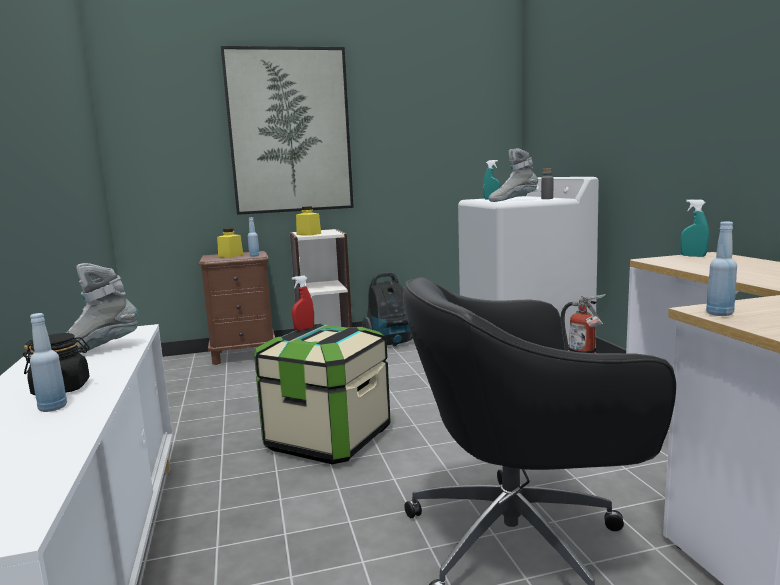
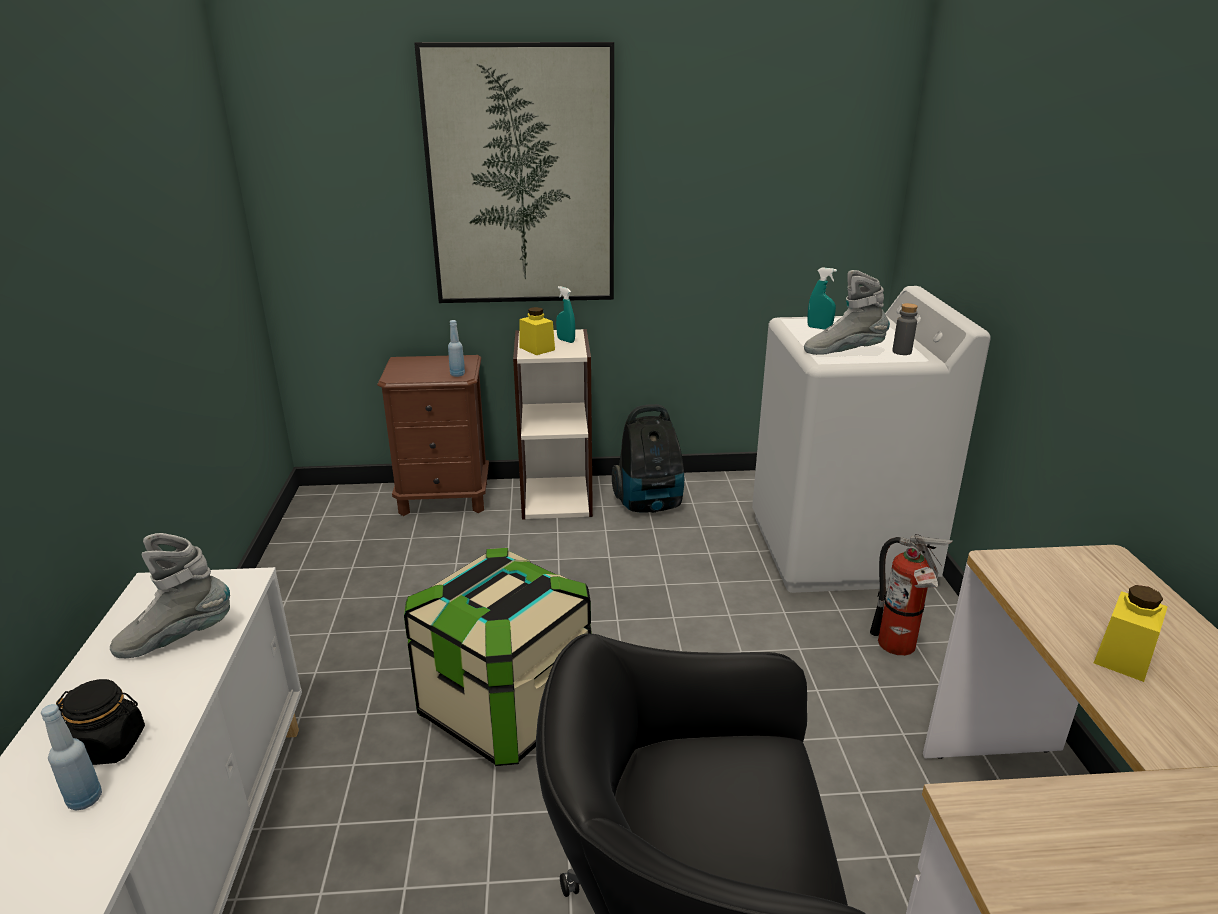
camera: 10 degrees right, 15 degrees up
(230, 256) = (426, 367): yellow jar -> yellow jar (1123, 657)
(304, 329) = (479, 569): red spray bottle -> none
(693, 256) = (1076, 559): turquoise spray bottle -> turquoise spray bottle (566, 340)
(719, 314) = (986, 833): blue bottle -> none

